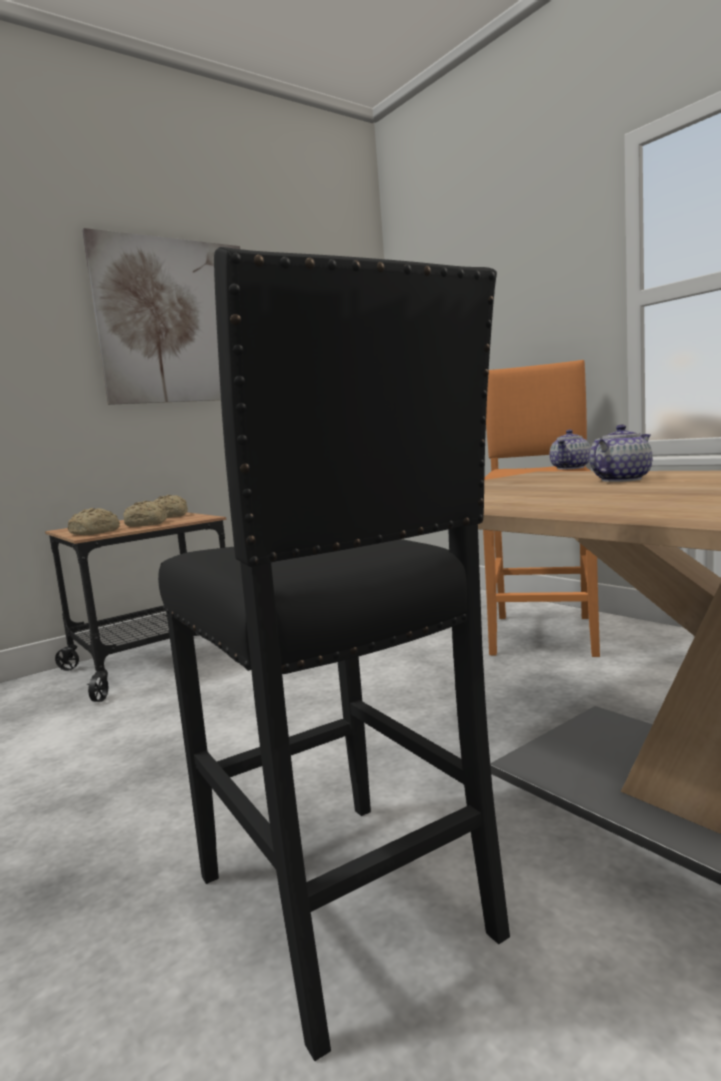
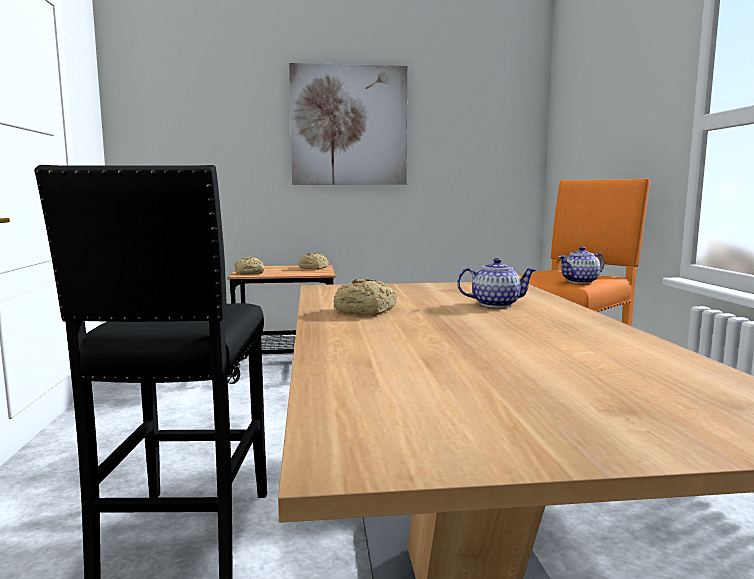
camera: 30 degrees right, 0 degrees up
(148, 524) = (286, 272): bread -> bread (366, 311)

